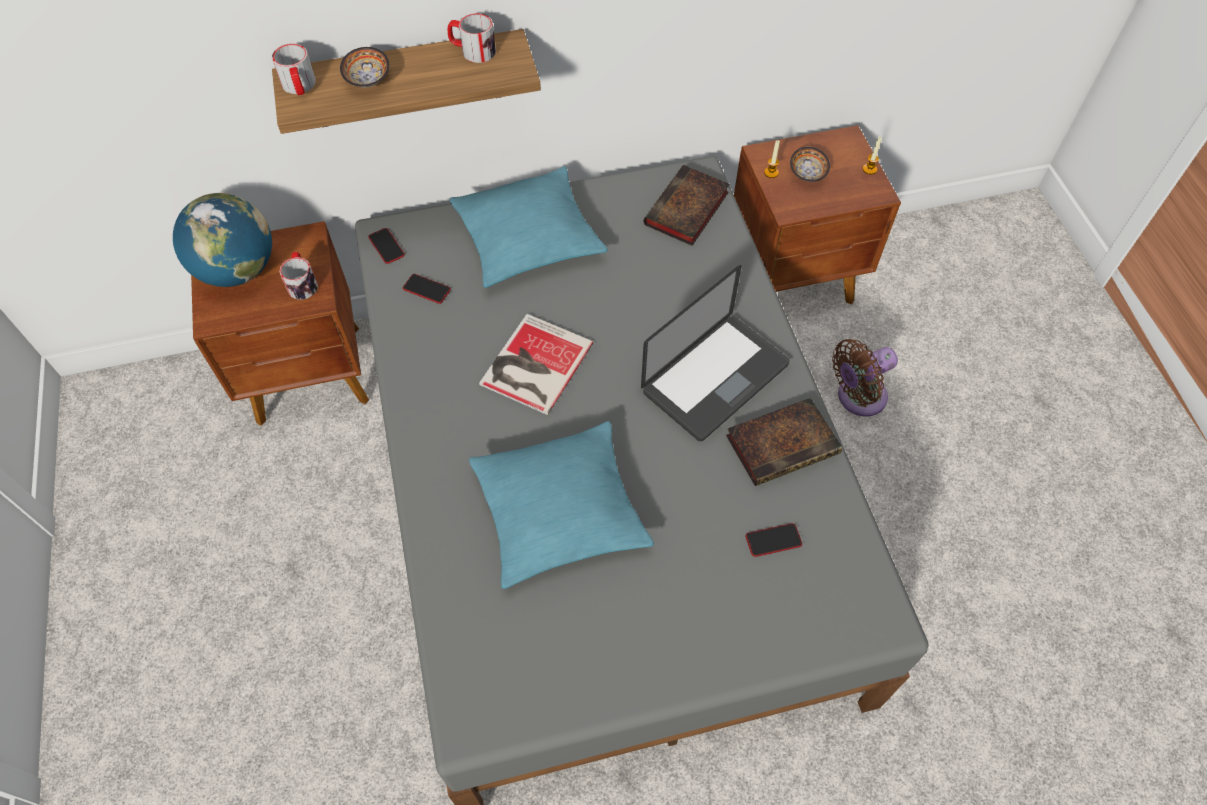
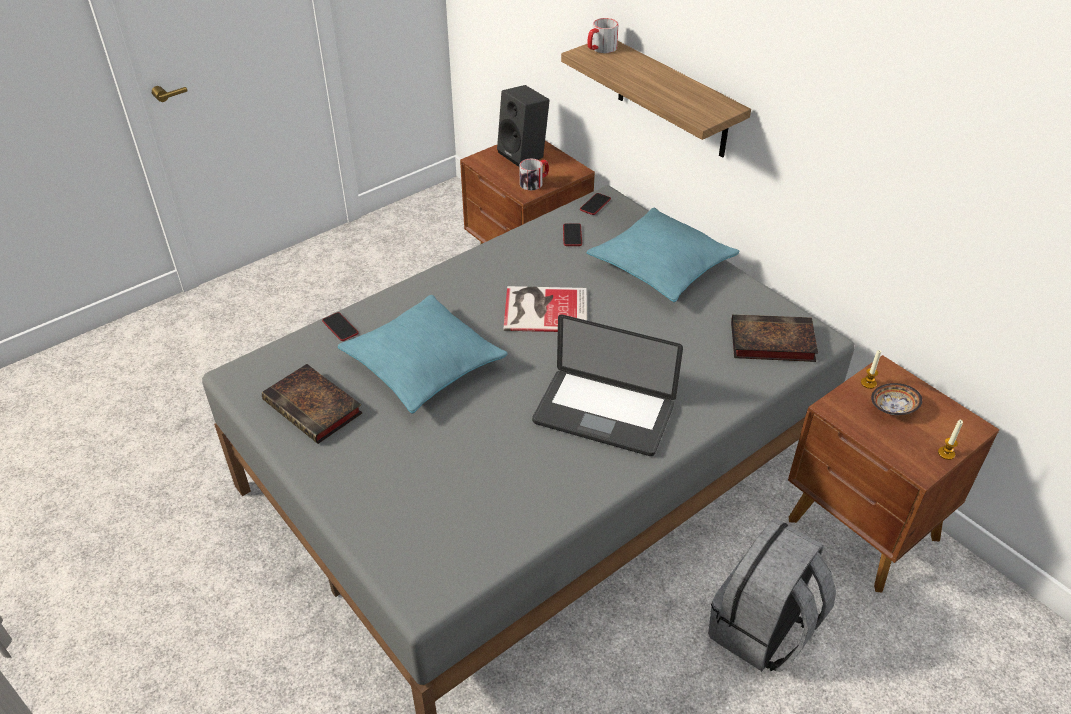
camera: 65 degrees right, 15 degrees down
(238, 270) = (524, 154): globe -> black speaker
(367, 80) = (630, 68): bowl -> none
(472, 50) = (703, 96): mug -> none
(773, 540) = (464, 497): phone -> phone (340, 327)
(784, 443) = (565, 478): book -> book (315, 408)
(857, 397) = (762, 630): brown fan -> grey backpack

